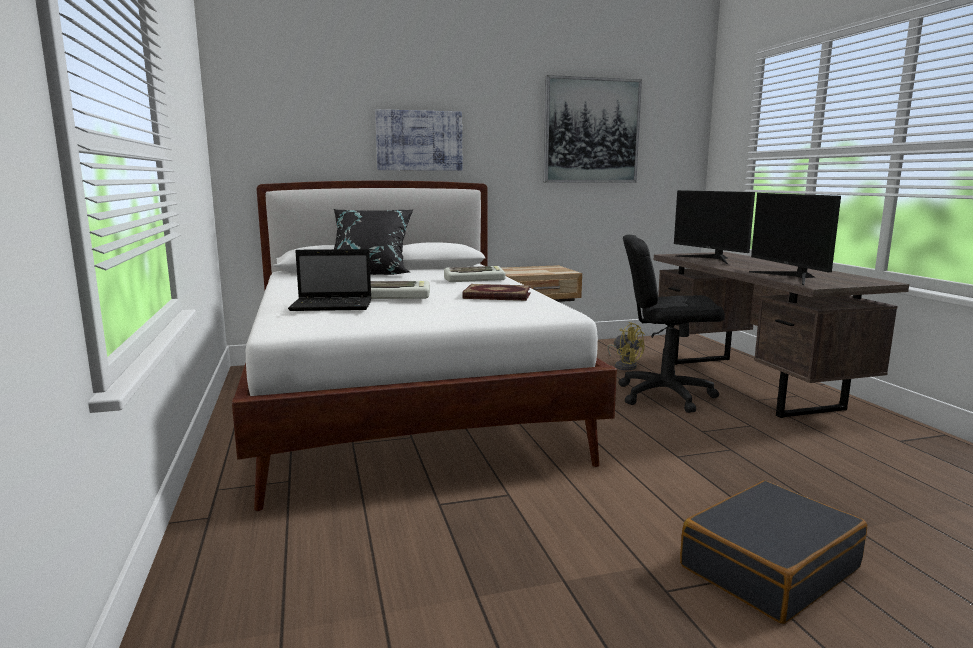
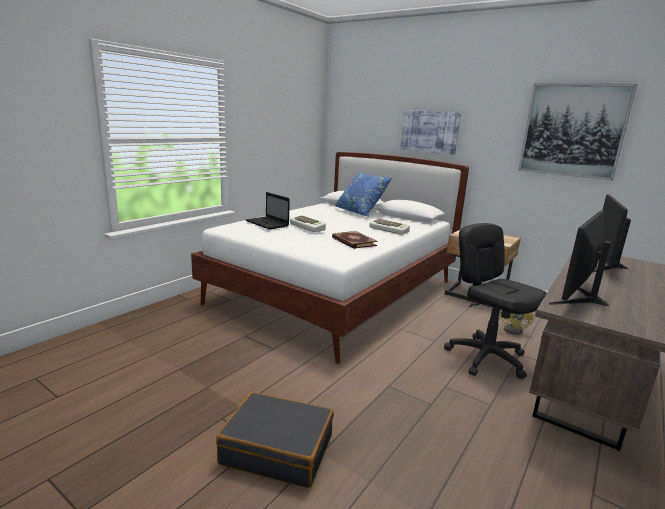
camera: 50 degrees right, 5 degrees up
(370, 273) = (360, 212): black pillow -> blue pillow

